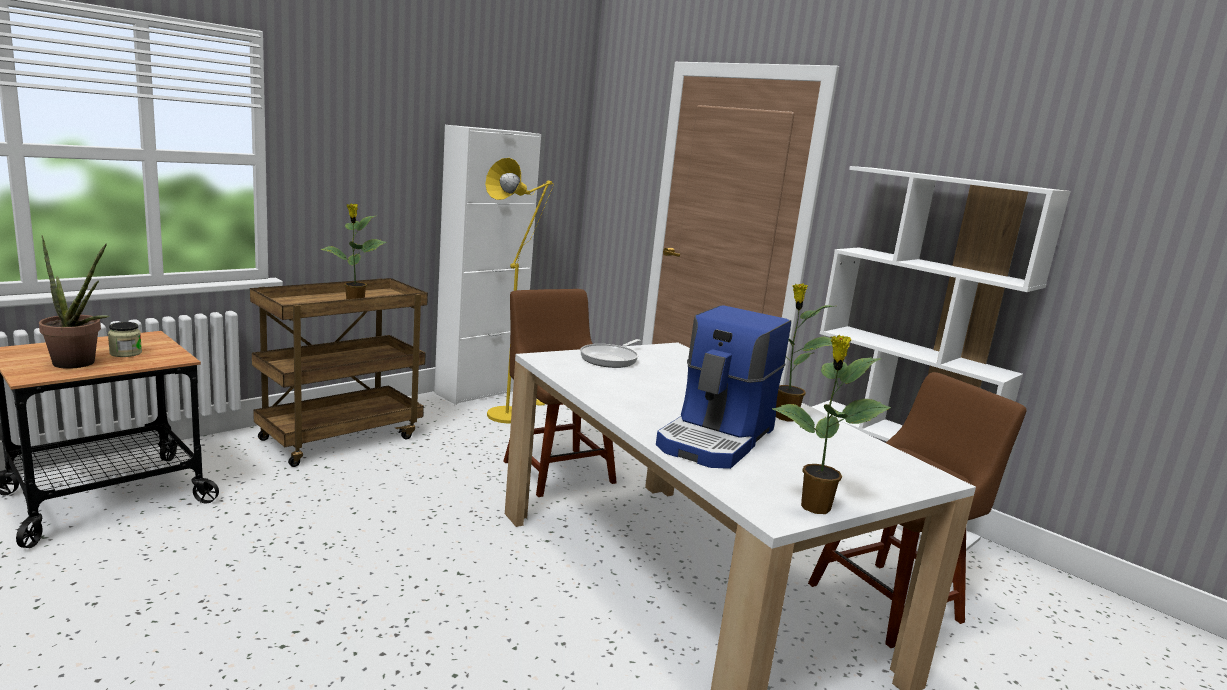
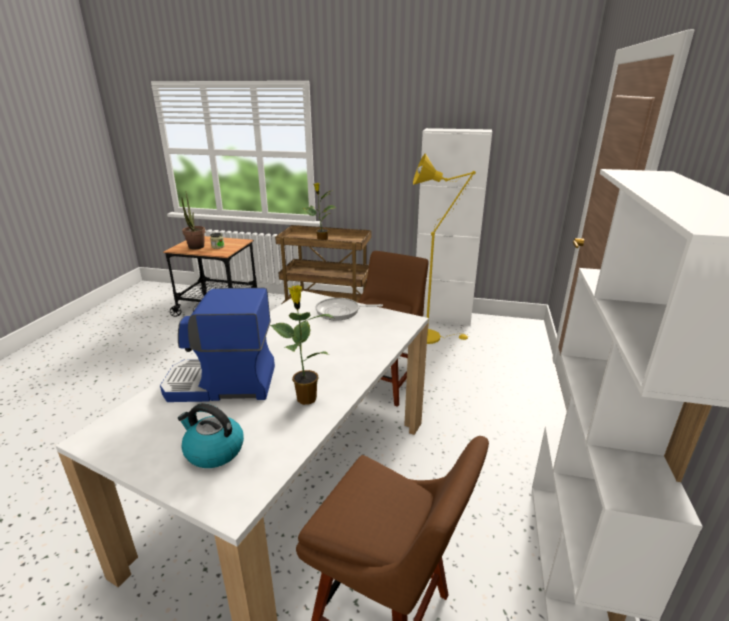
camera: 60 degrees right, 10 degrees up
(814, 507) = (116, 451): potted plant -> none
(847, 468) = (213, 451): none -> kettle

